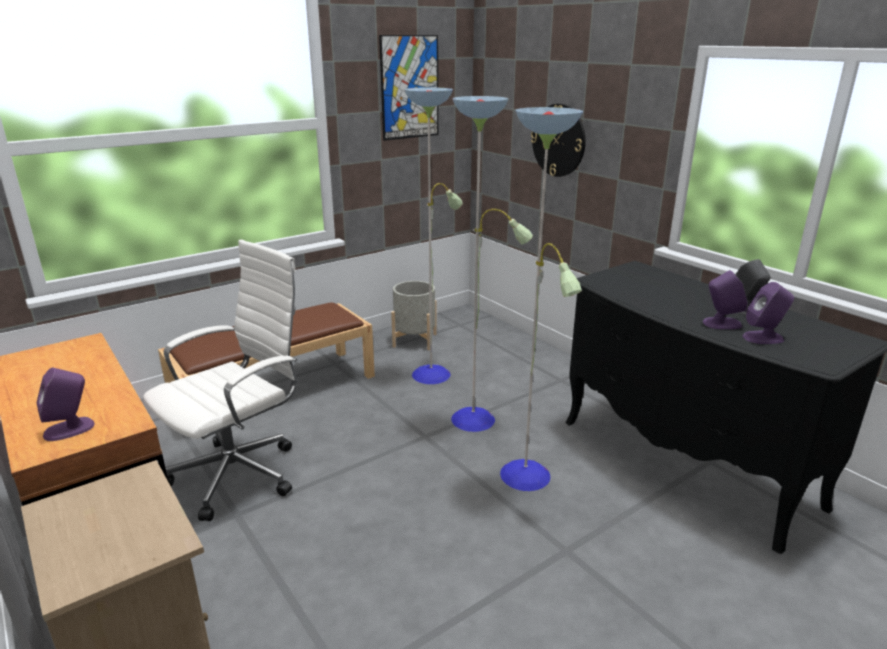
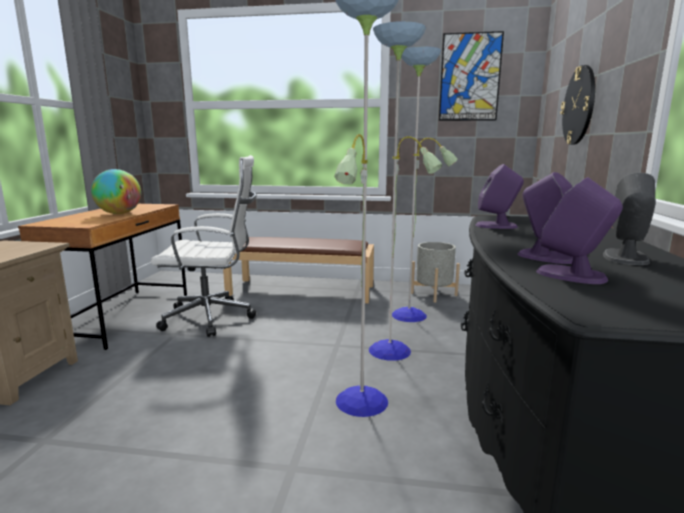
camera: 45 degrees right, 10 degrees down
(70, 429) = (69, 221): purple speaker -> purple speaker (497, 226)
(87, 384) = (119, 213): none -> globe

